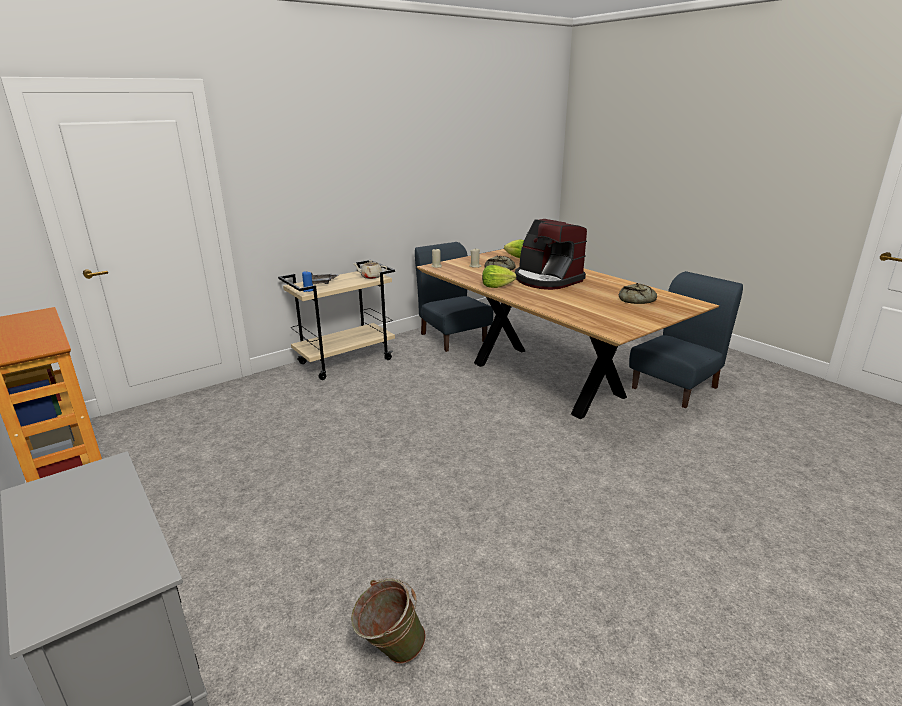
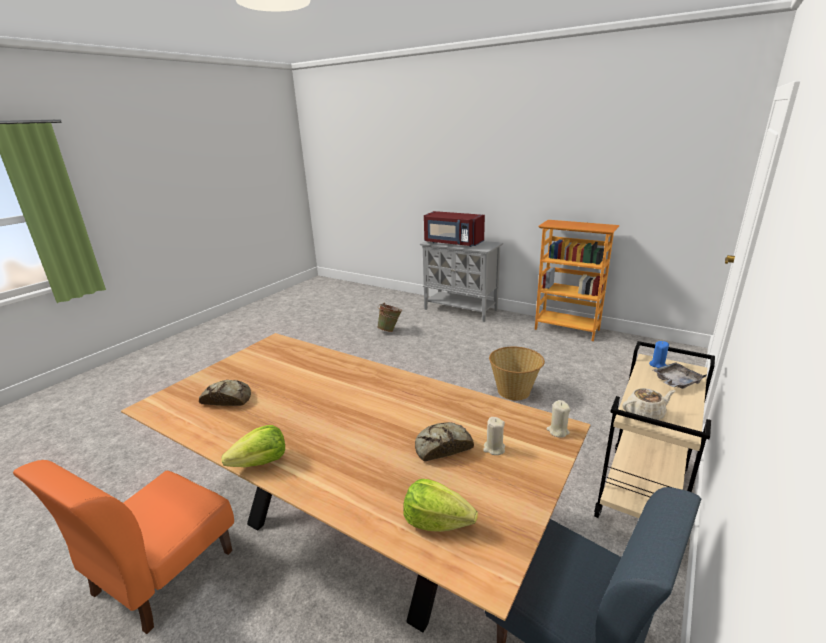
camera: 160 degrees right, 0 degrees up
(104, 534) = (453, 243): none -> red microwave
(327, 441) = (514, 391): none -> basket
(496, 286) = (417, 390): lettuce -> lettuce (261, 462)
(546, 280) = (350, 425): coffee machine -> none
(675, 387) = (163, 572): blue chair -> orange chair

